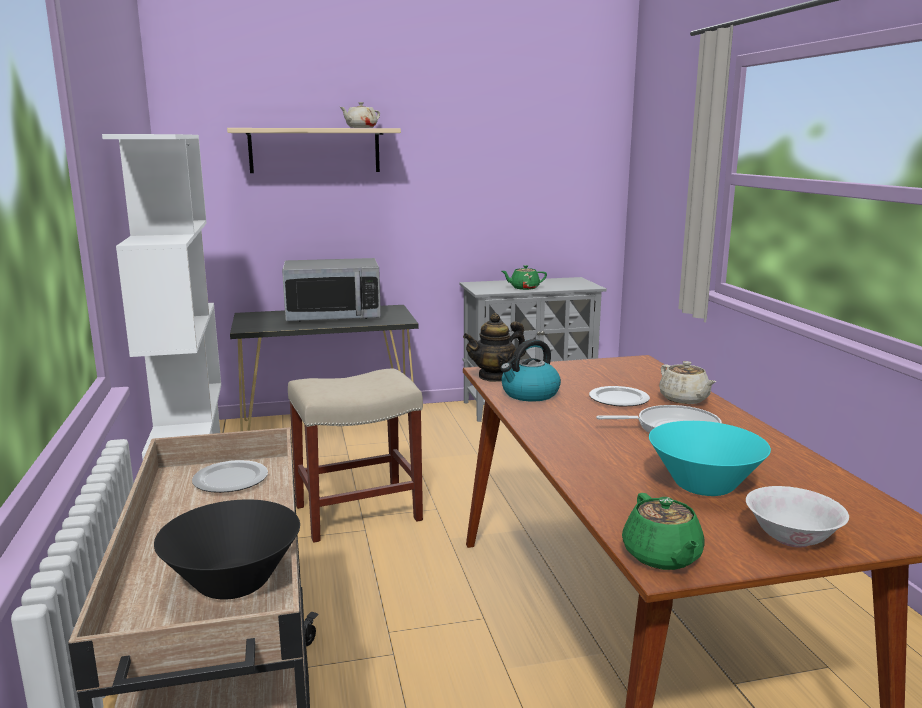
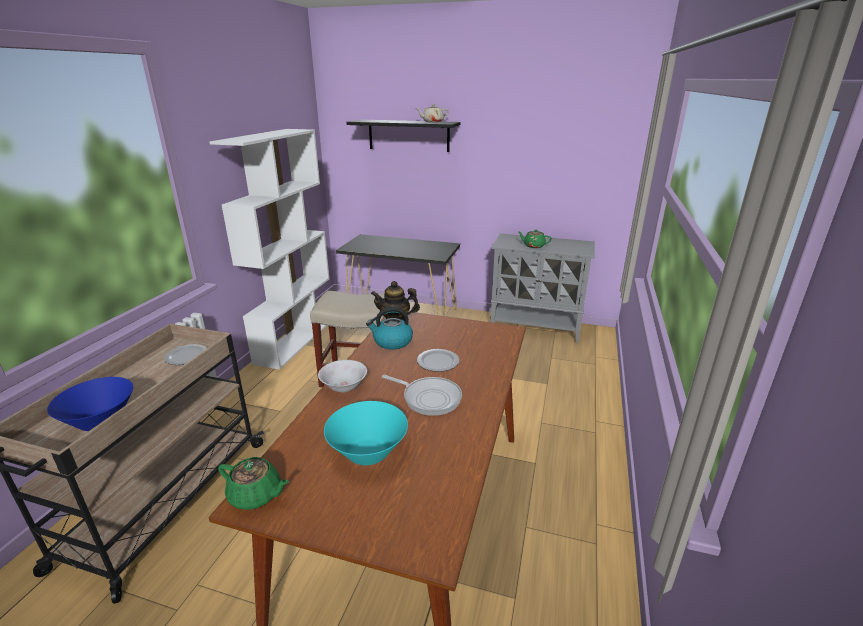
camera: 30 degrees right, 10 degrees up
(233, 583) = (100, 421): black bowl -> blue bowl
(314, 150) = (408, 135): beige shelf -> black shelf
(333, 316) = (406, 246): microwave -> none
(662, 557) = (256, 495): green teapot -> green teapot turned 90 degrees counterclockwise
(684, 399) = (480, 375): beige teapot -> none
(792, 538) = (347, 517): white bowl -> white bowl (344, 387)

